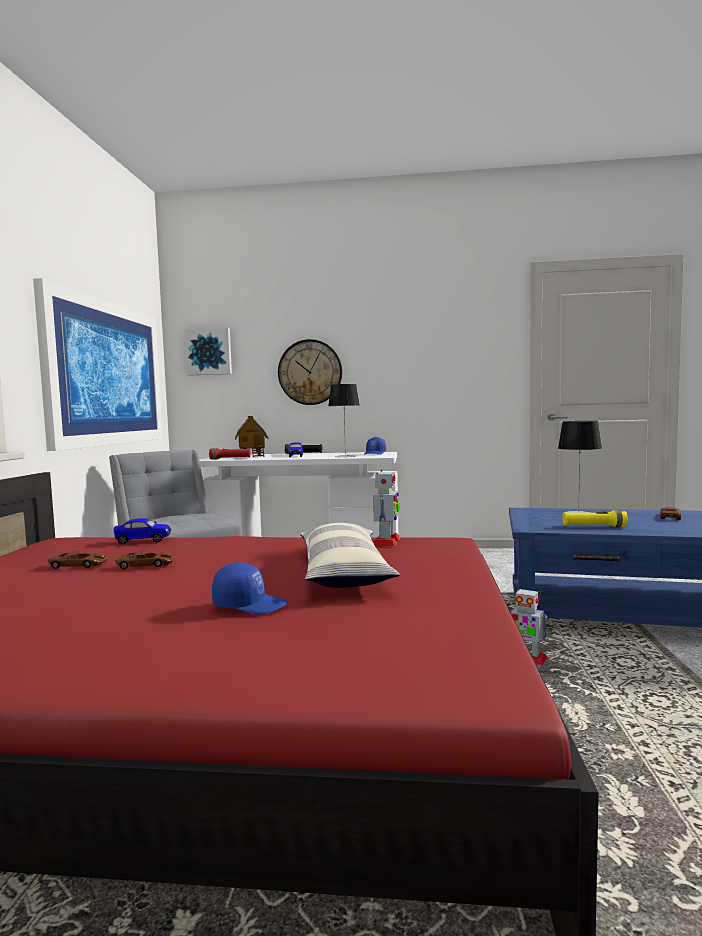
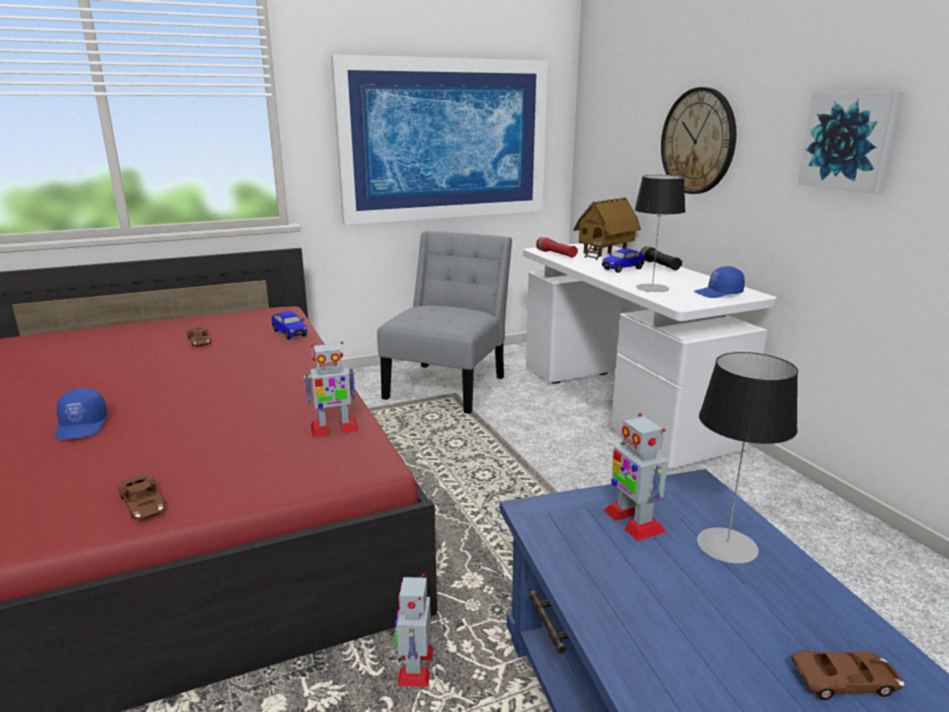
camera: 60 degrees right, 15 degrees up
(146, 565) = (201, 359): brown toy car -> brown toy car (143, 503)
(209, 352) = (608, 102): picture -> picture (850, 141)
(344, 572) = (192, 437): pillow -> none
(550, 519) = (633, 521): none -> toy robot
(594, 526) = (611, 575): yellow flashlight -> none

